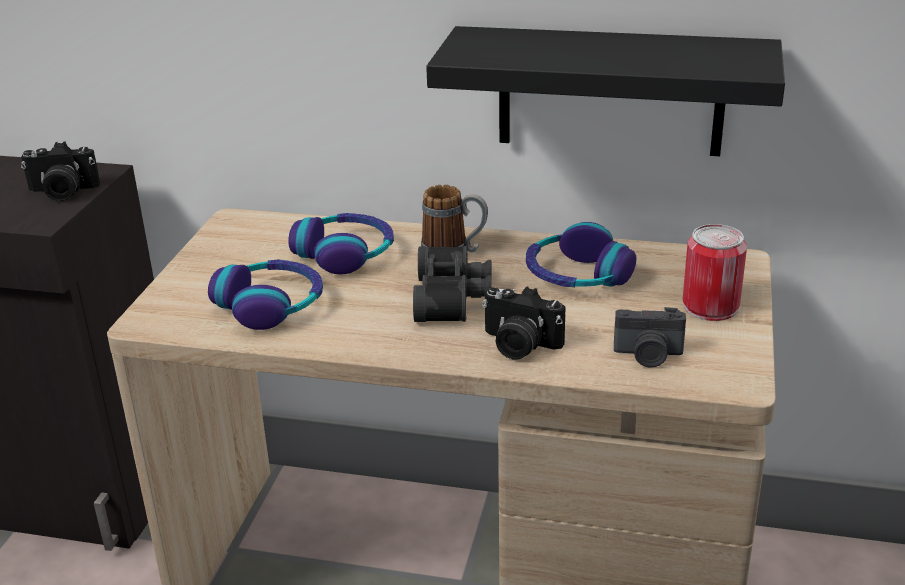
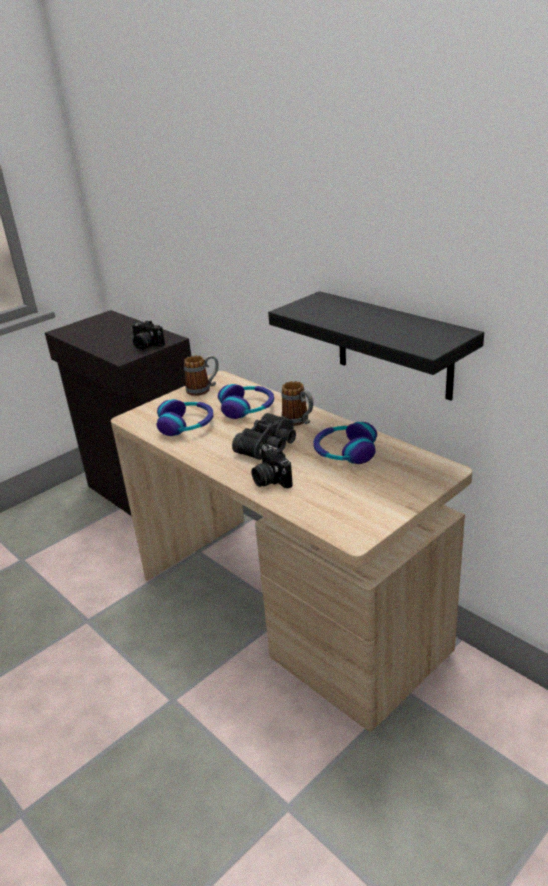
camera: 35 degrees right, 0 degrees up
(228, 244) = (203, 389): none -> mug
(648, 355) = (326, 507): camera -> none
(710, 306) = (395, 491): can -> none

